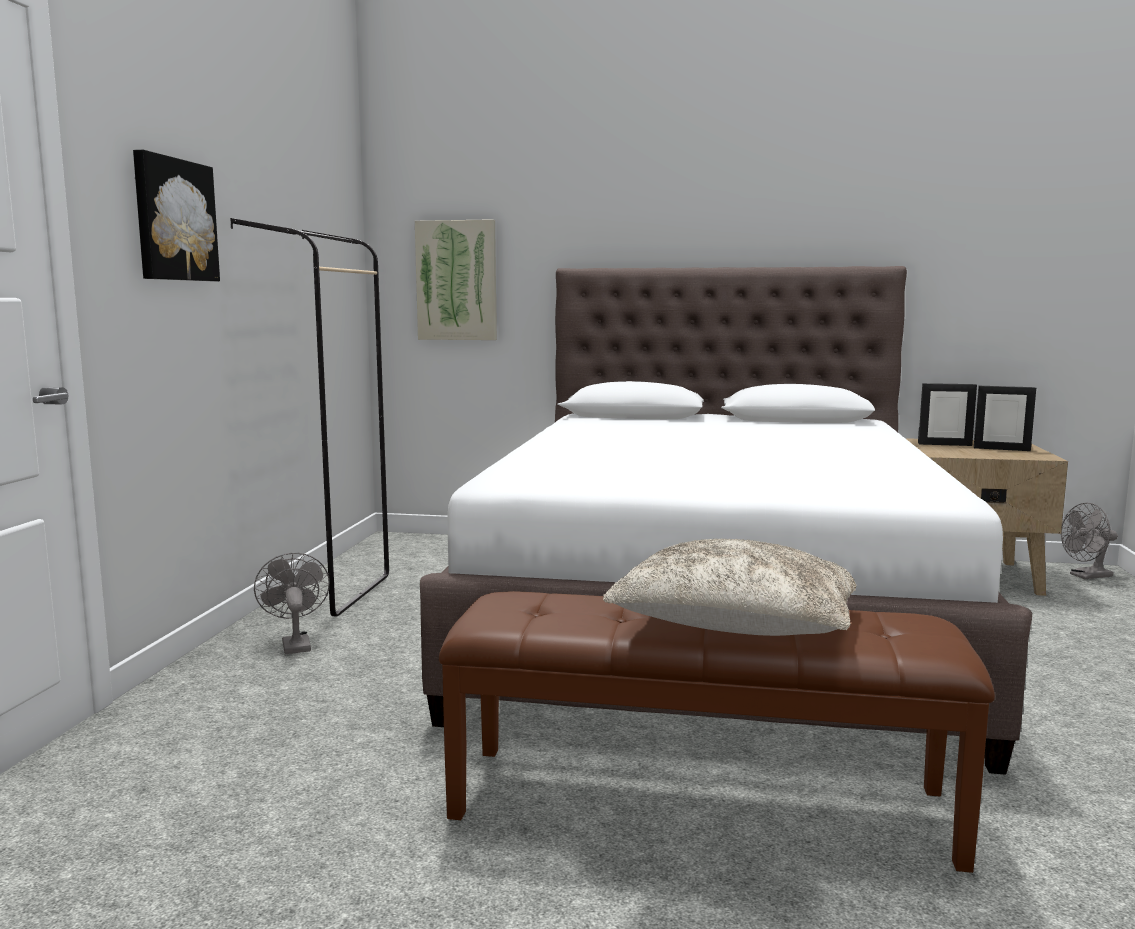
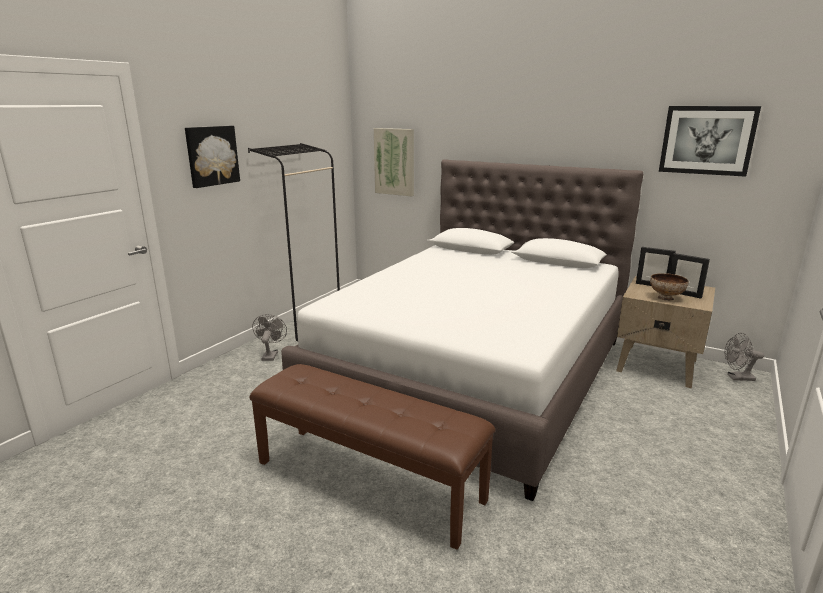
camera: 20 degrees right, 10 degrees up
(738, 628) = (374, 409): beige pillow -> none
(987, 454) = (666, 298): none -> bowl
(991, 217) = (707, 140): none -> picture

